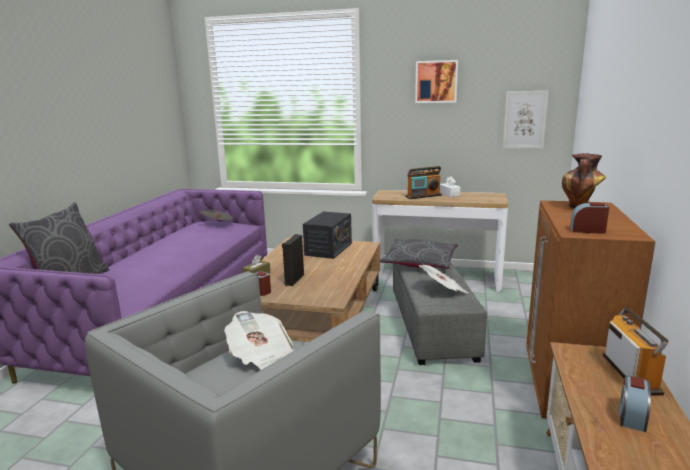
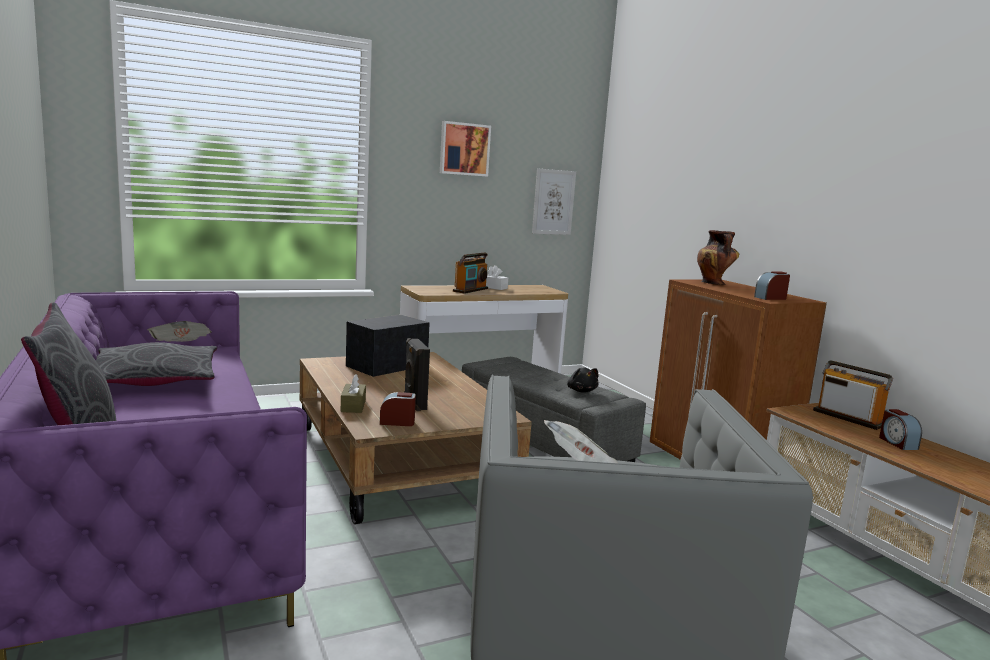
camera: 40 degrees left, 5 degrees down
(328, 249) = (387, 365): radio -> radio turned 120 degrees counterclockwise
(419, 262) = (509, 368): grey pillow -> grey pillow (154, 380)
(443, 290) = (581, 391): newspaper -> black plush toy

